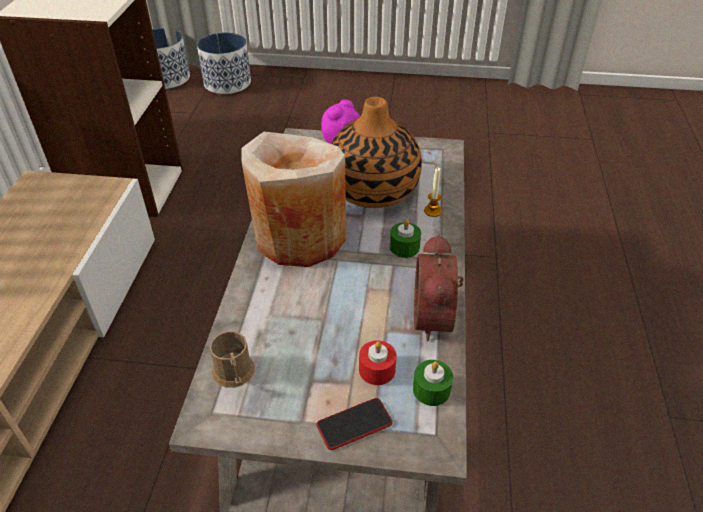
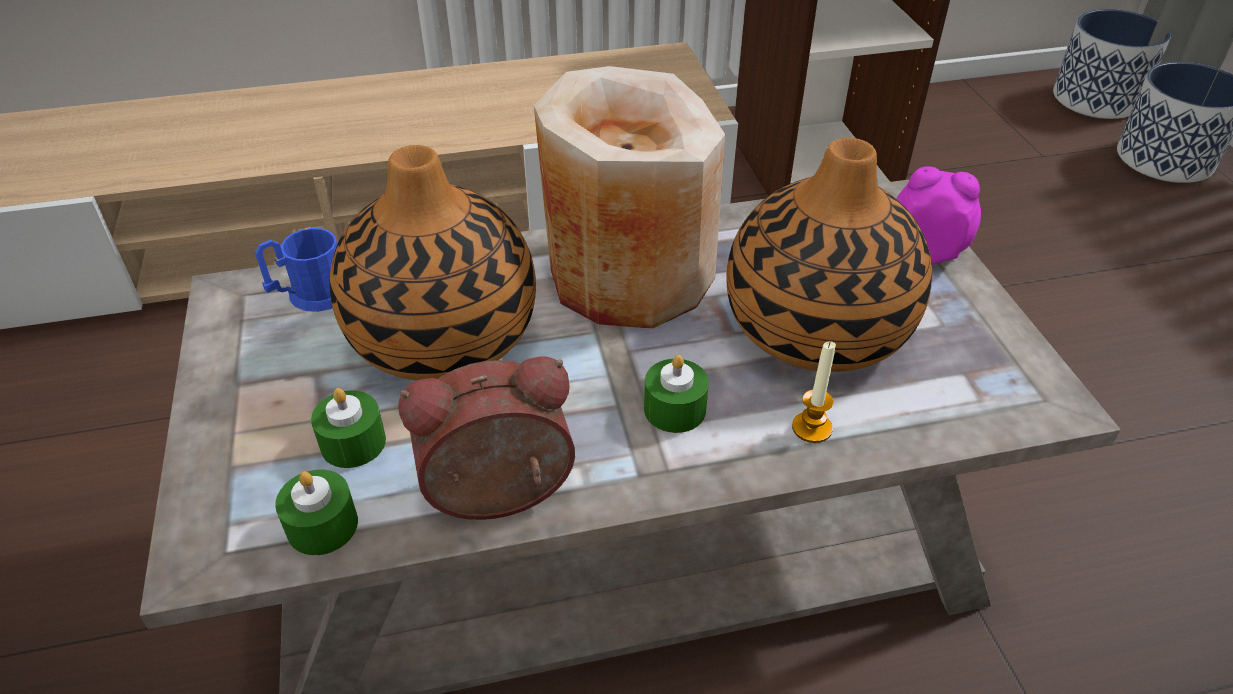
camera: 70 degrees right, 0 degrees up
(235, 375) = (312, 295): brown mug -> blue mug
(309, 318) = (444, 336): none -> vase
(354, 424) = (237, 442): phone -> none
(377, 370) = (353, 443): red candle -> green candle

